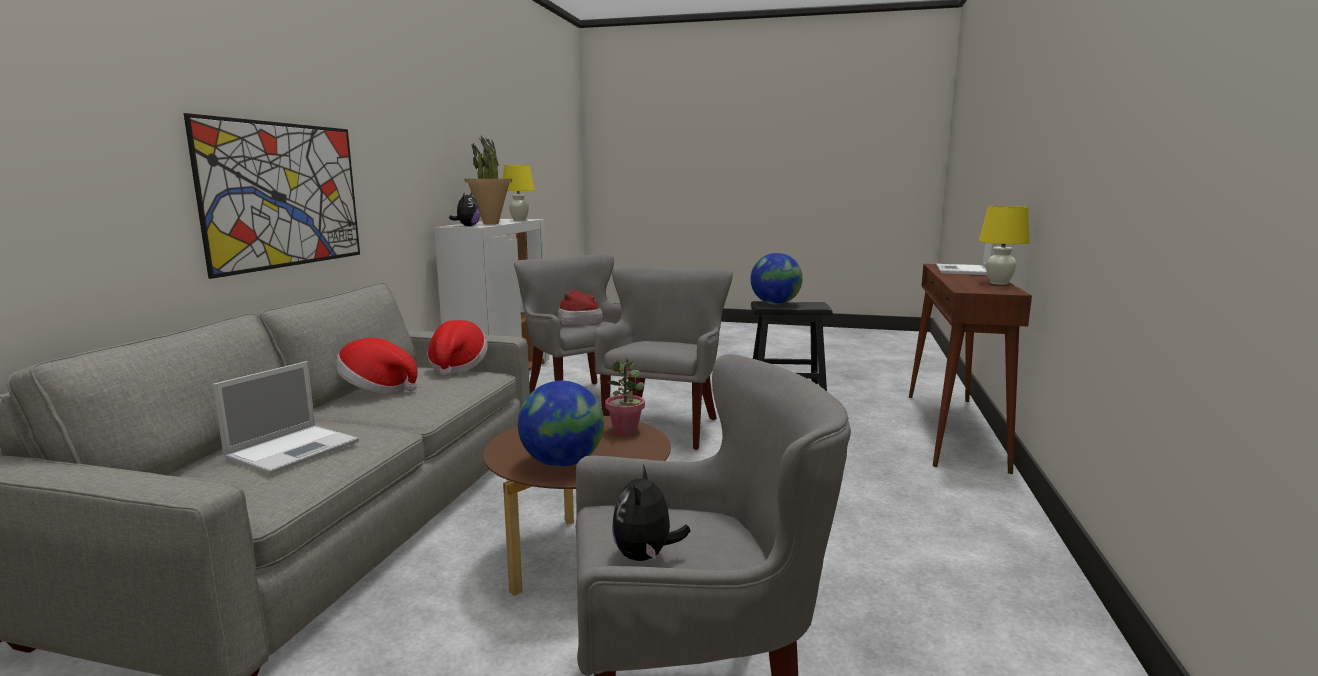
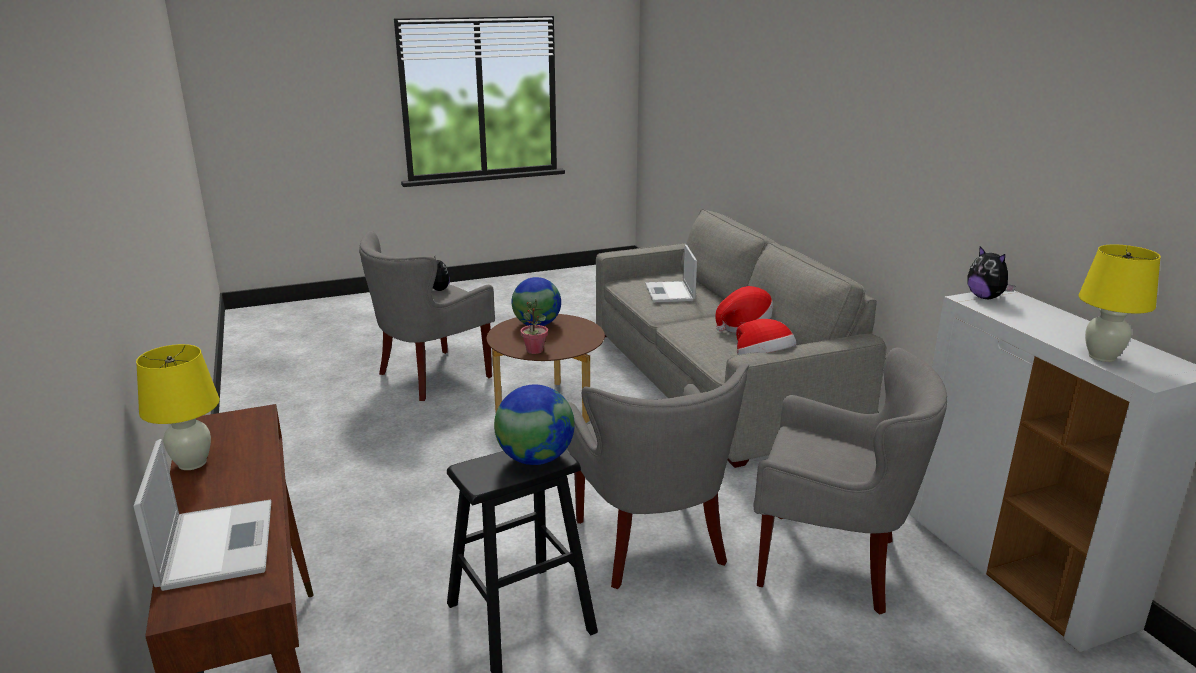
camera: 145 degrees right, 10 degrees up
(285, 195) = (849, 179): picture -> none
(491, 223) = (1031, 320): potted plant -> none
(579, 321) = (826, 453): hat -> none

